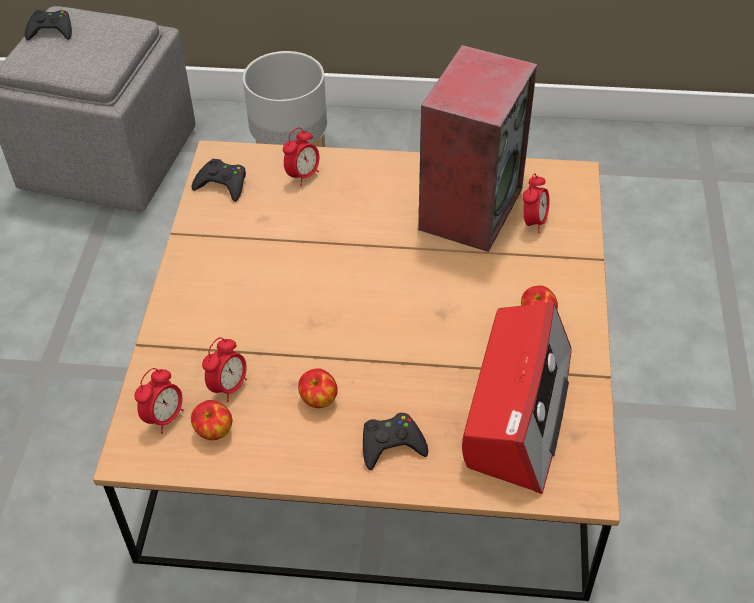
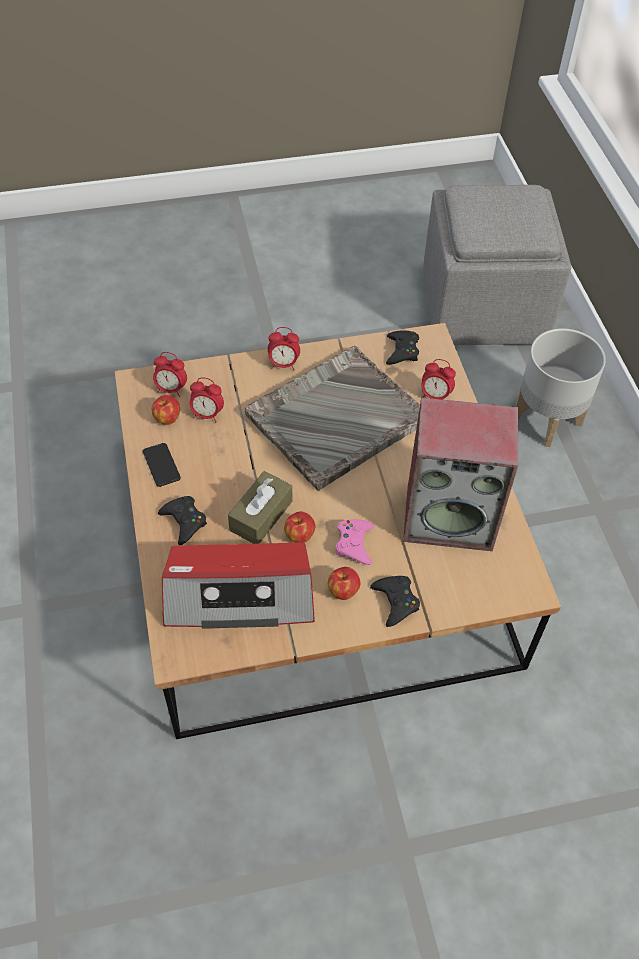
camera: 70 degrees right, 5 degrees up
(51, 30) = (508, 195): black game controller -> black game controller (395, 602)
(291, 452) = (161, 465): none -> phone
(295, 265) = (335, 419): none -> grey tray
(318, 400) = (211, 468): apple -> apple (299, 535)
(410, 365) = (261, 515): none -> brown tissue box
(478, 291) = (354, 544): none -> pink game controller
(533, 222) = (453, 568): alarm clock -> alarm clock (283, 364)

